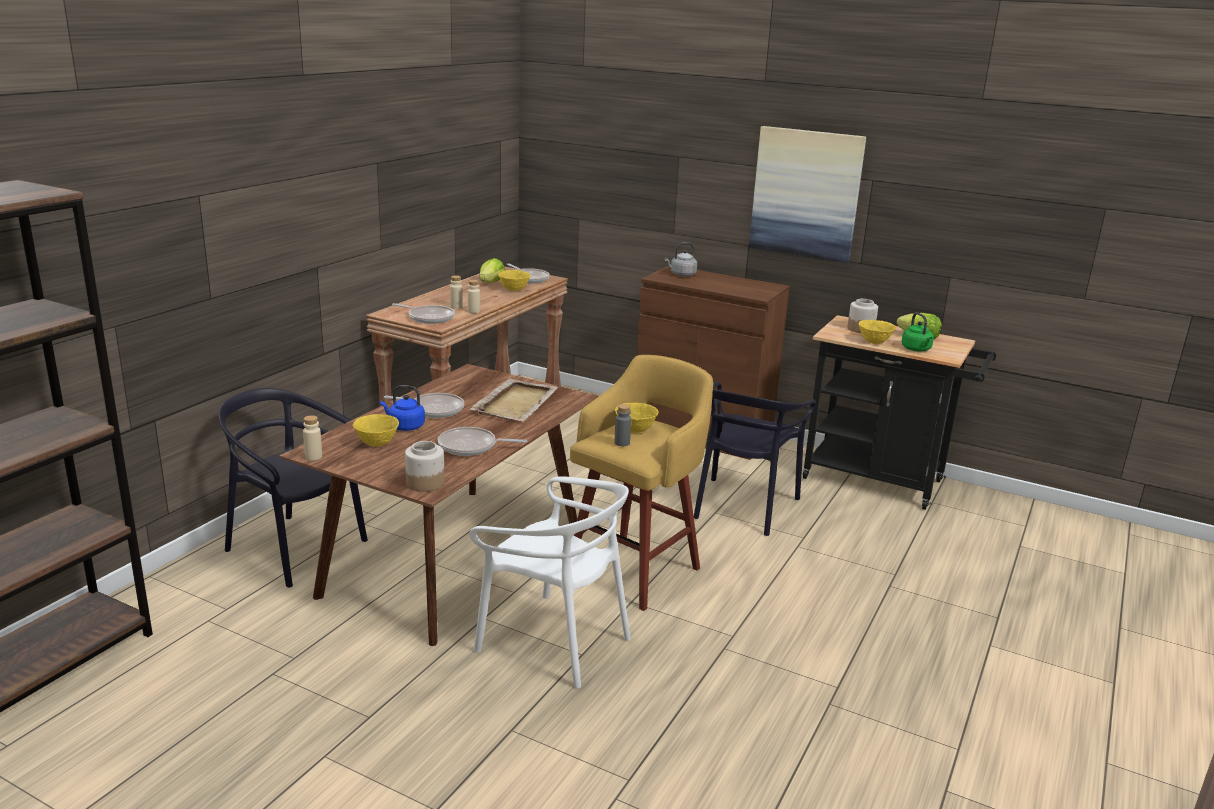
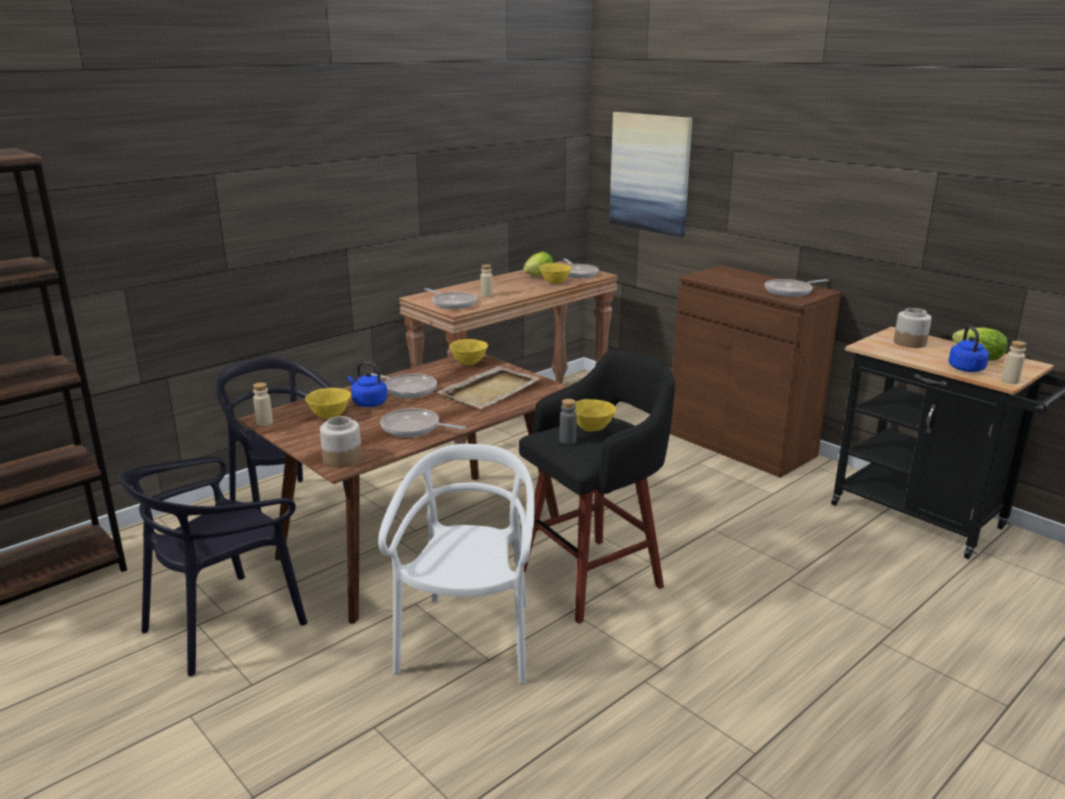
camera: 20 degrees right, 0 degrees up
(473, 311) = (499, 300): beige bottle -> beige bottle (1010, 381)
(554, 641) = (469, 640): white chair -> white chair turned 135 degrees counterclockwise
(635, 569) = (594, 577): yellow stool -> black stool
(681, 274) = (725, 275): grey kettle -> none
(743, 506) = (747, 526): black chair -> black chair (224, 624)
(749, 288) = (790, 291): none -> frying pan
(806, 193) = (862, 188): picture -> picture (650, 173)
(874, 342) = (917, 358): yellow bowl -> yellow bowl (469, 363)
(917, 349) = (967, 369): green kettle -> blue kettle

